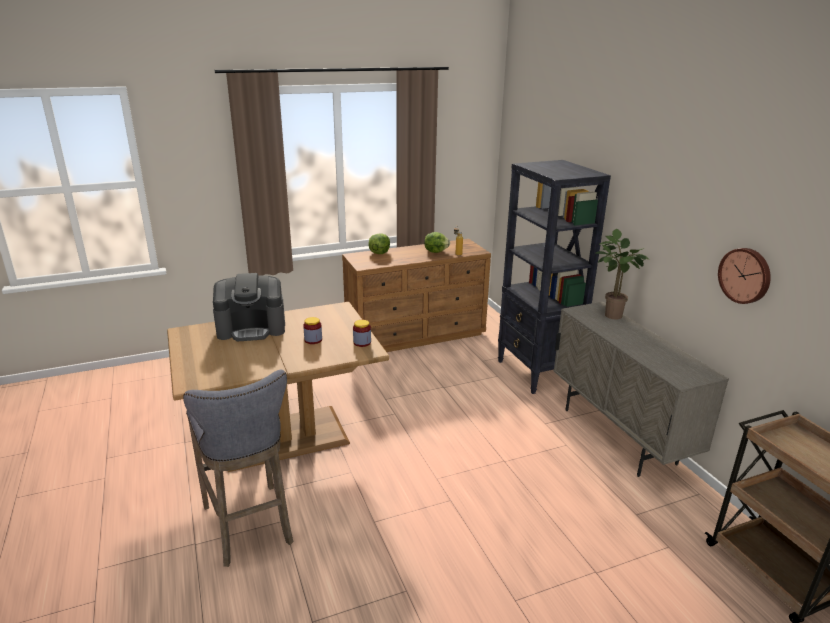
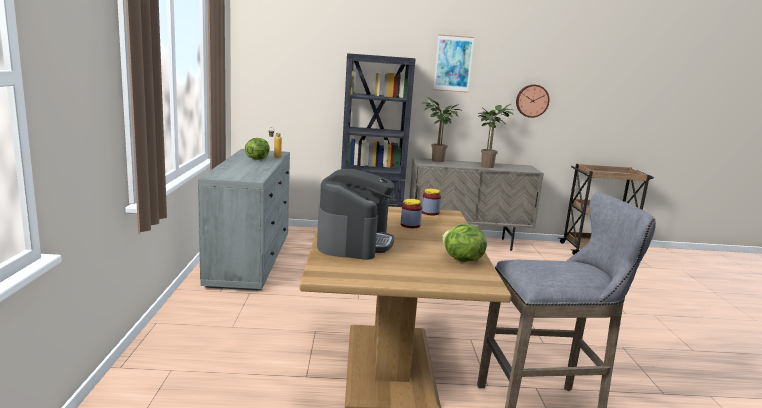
camera: 70 degrees left, 10 degrees down
(379, 253) = (225, 170): lettuce -> lettuce (461, 260)
(416, 335) = (250, 259): brown dresser -> grey dresser
(644, 347) = (487, 166): none -> potted plant
(655, 191) = (453, 63): none -> picture

